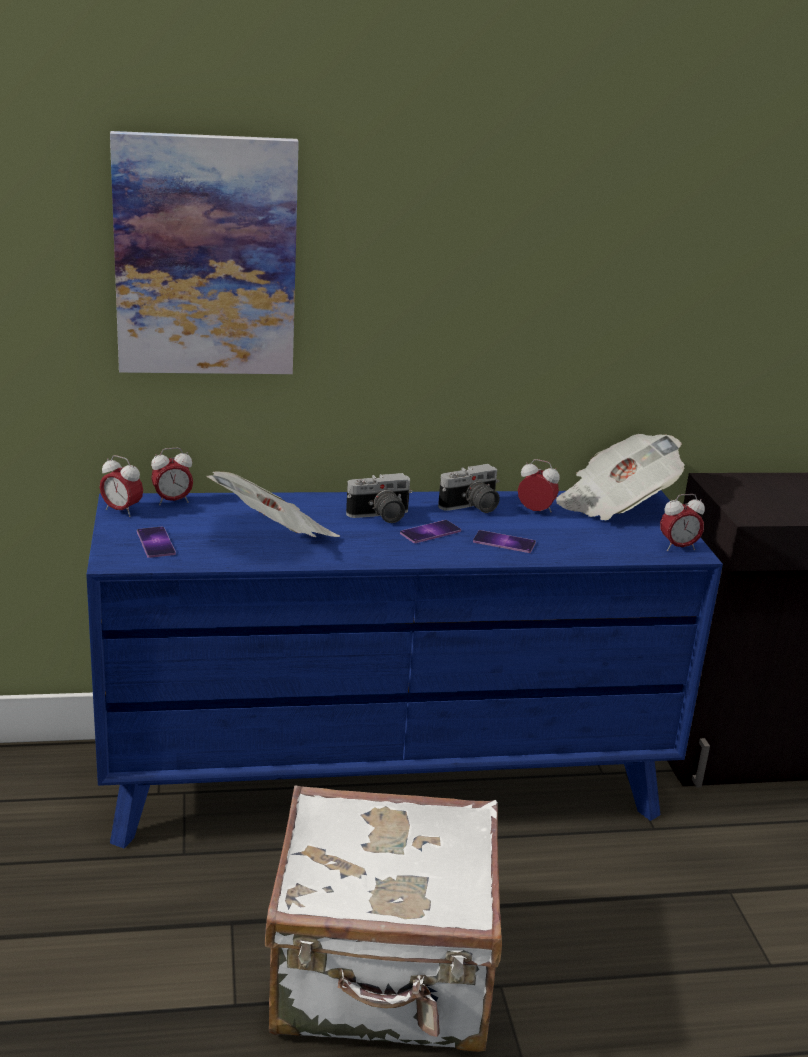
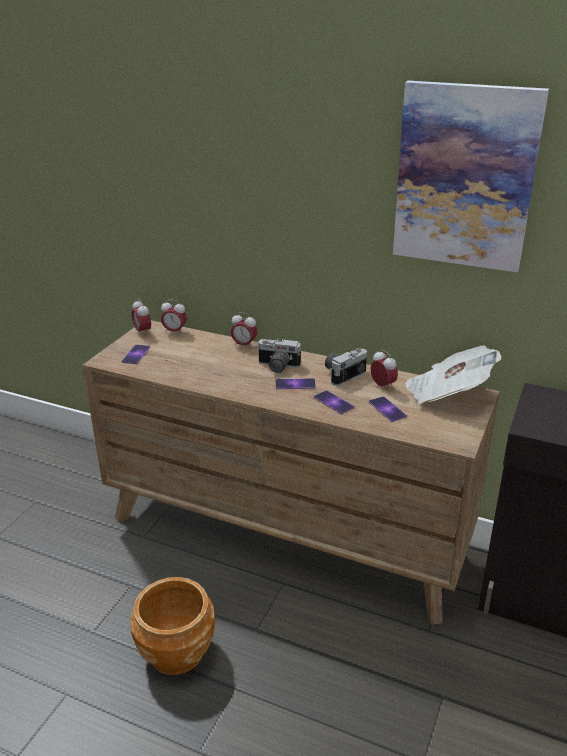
camera: 35 degrees right, 5 degrees up
(205, 256) = (193, 184): picture -> picture (465, 177)
(274, 537) = (200, 366): newspaper -> none
(383, 977) = (177, 652): white suitcase -> brown planter
(387, 781) = (285, 534): blue dresser -> brown dresser
(472, 508) = (343, 374): camera -> camera turned 135 degrees clockwise
(573, 535) = (387, 409): none -> phone
(678, 547) = (454, 437): alarm clock -> alarm clock (244, 345)

